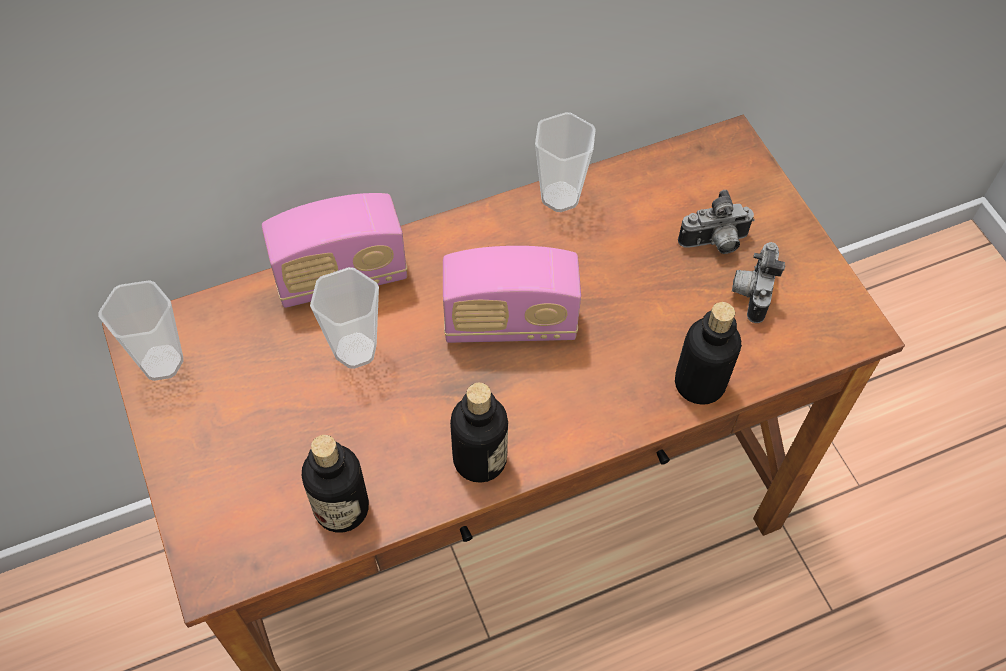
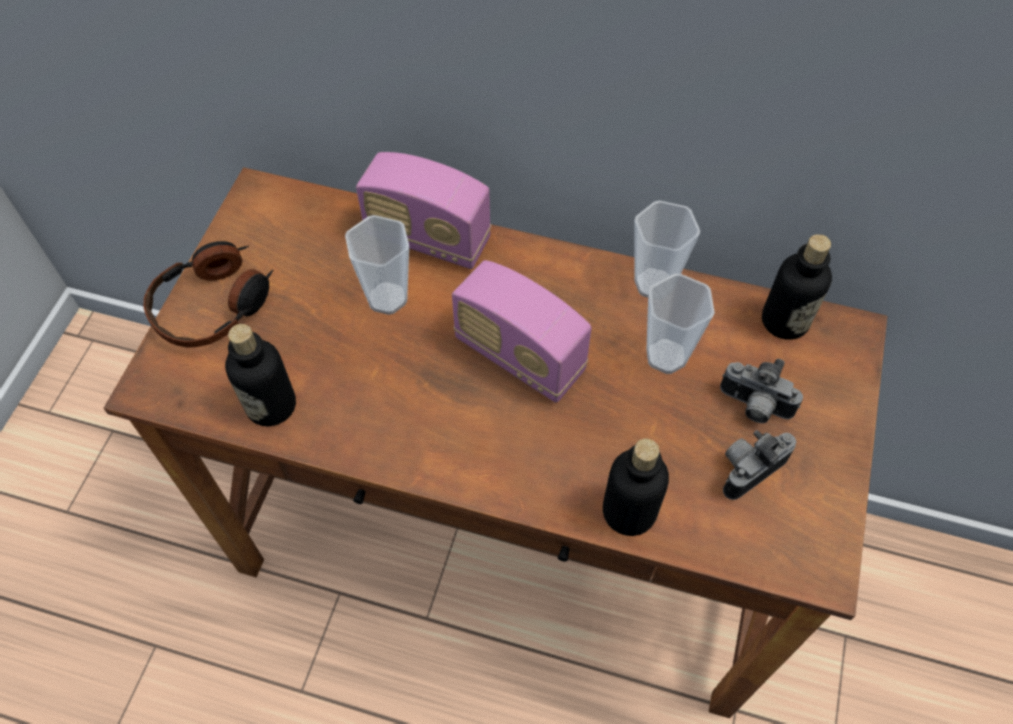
camera: 40 degrees right, 0 degrees up
(161, 362) = (253, 219): cup -> cup (666, 356)
(201, 461) = (214, 305): none -> headphones
(480, 459) = (399, 443): bottle -> bottle (784, 321)

